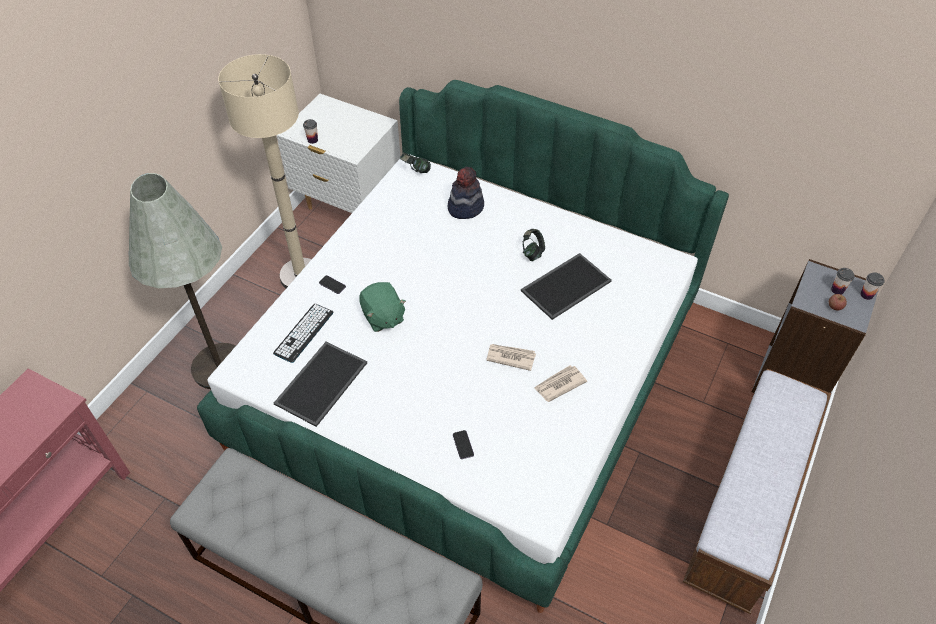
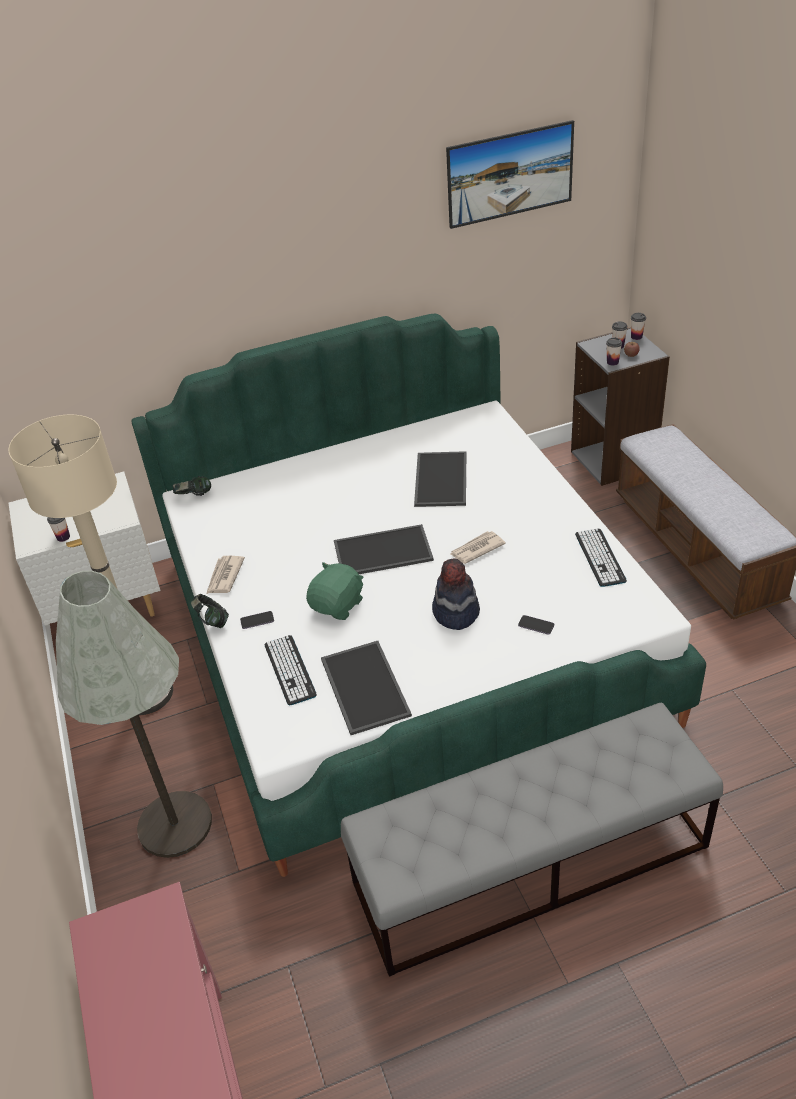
camera: 45 degrees left, 10 degrees down
(383, 317) = (338, 605): green plush toy -> green plush toy turned 75 degrees counterclockwise
(455, 305) = (382, 552): none -> tray
(465, 207) = (280, 489): hat -> hat (455, 612)
(532, 253) = (382, 478): headphones -> headphones (212, 621)
(559, 384) = (535, 536): newspaper -> newspaper (224, 576)
(575, 441) = (600, 557): none -> keyboard
(797, 88) = (510, 194): none -> picture
(808, 300) = (612, 362): none -> cup

